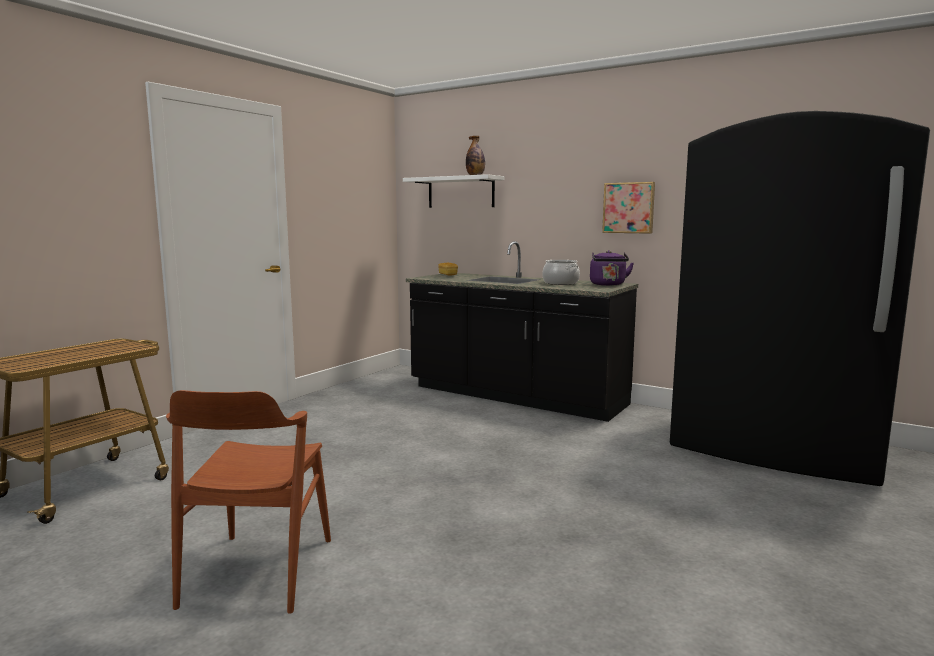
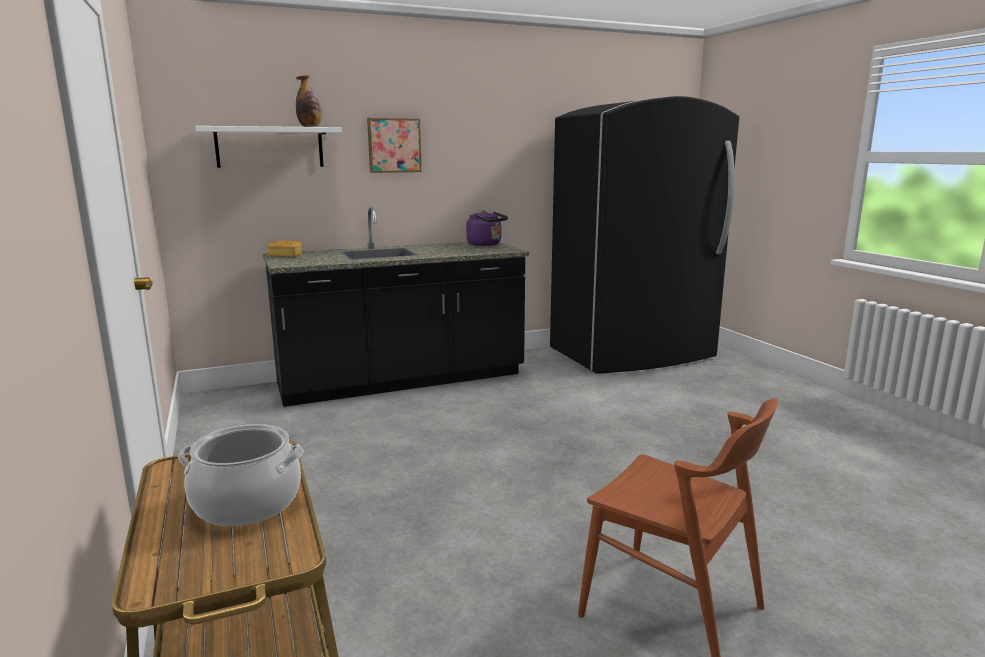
camera: 55 degrees left, 5 degrees up
(560, 283) = (446, 249): cooking pot -> cooking pot (246, 503)
(629, 208) = (480, 166): picture -> picture (394, 145)

